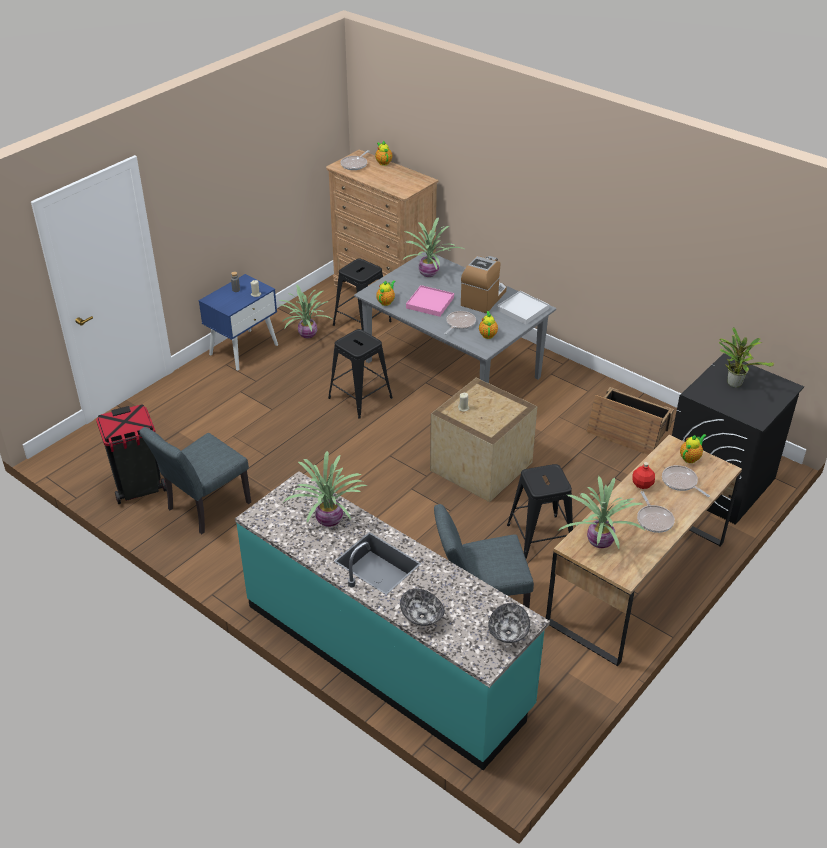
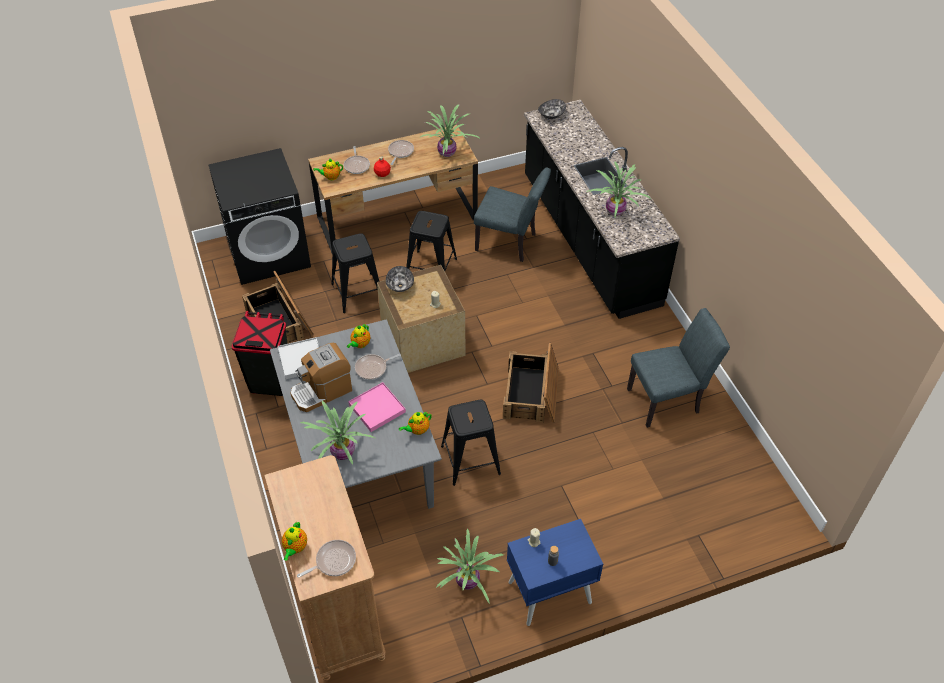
camera: 150 degrees left, 10 degrees up
(139, 488) = (718, 446): black trash can -> black trash can (270, 381)
(342, 463) = (532, 393): none -> crate
(362, 323) = (397, 571): black stool -> black stool (358, 292)
(387, 656) = (588, 240): turquoise counter -> black counter
(422, 616) = (593, 139): bowl -> bowl (399, 286)
(733, 382) = (250, 185): potted plant -> none

